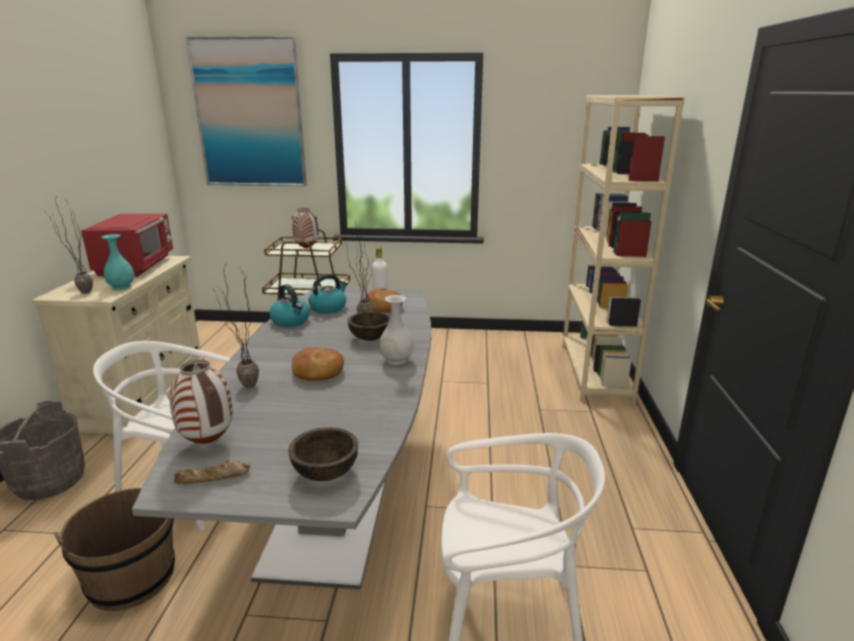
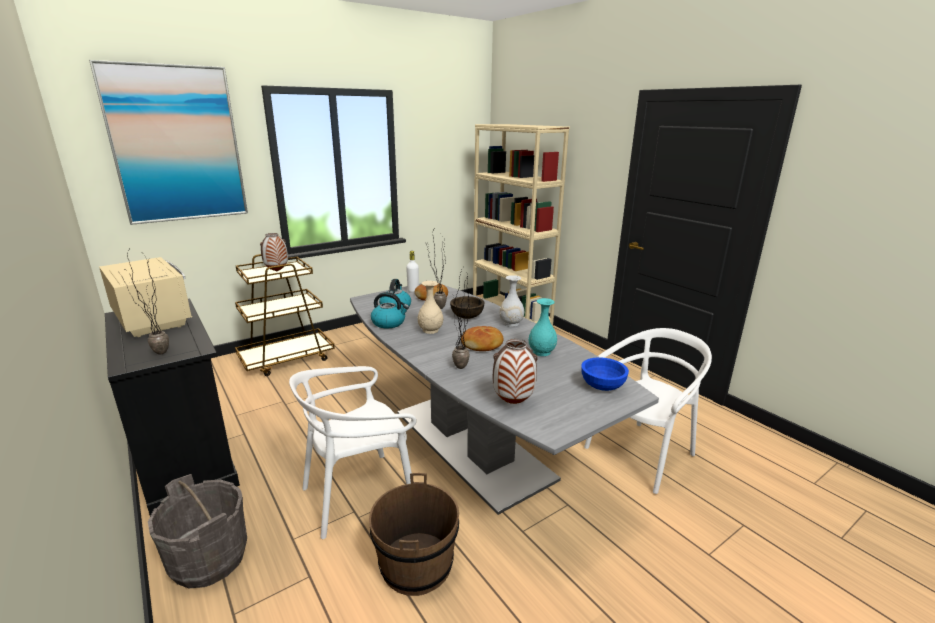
camera: 40 degrees left, 0 degrees up
(122, 287) = (191, 338): turquoise vase -> turquoise vase (542, 352)
(137, 266) = (153, 319): red microwave -> beige microwave
(145, 395) = (186, 456): beige cabinet -> black cabinet
(213, 477) = (559, 415): bread -> none
(307, 340) = (430, 330): none -> beige vase
(325, 471) = (602, 386): brown bowl -> blue bowl

